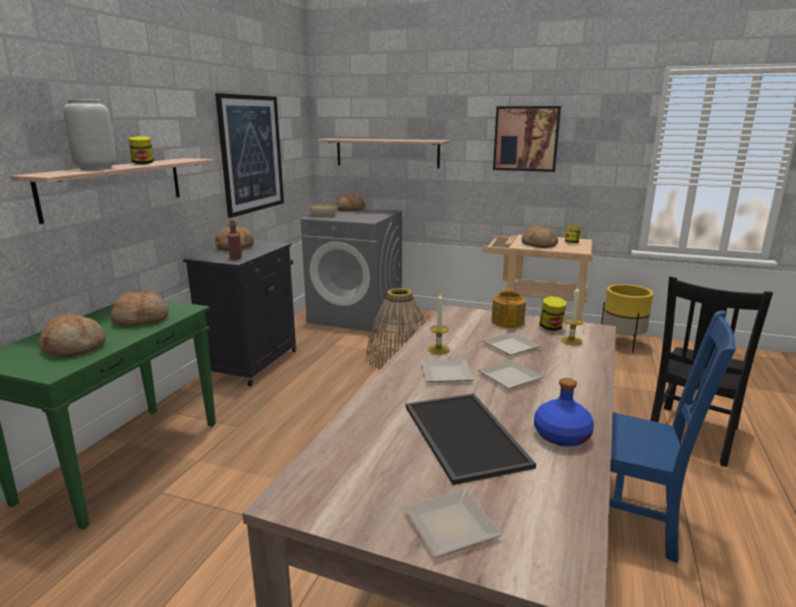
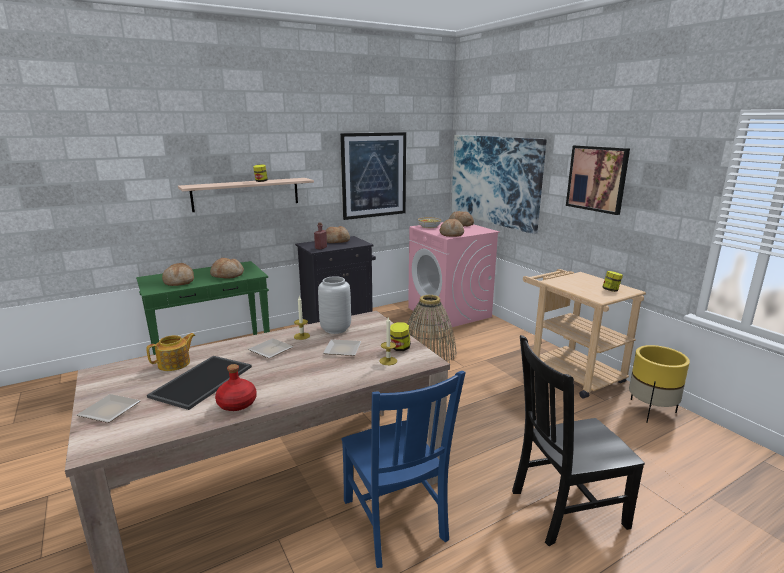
camera: 40 degrees right, 0 degrees up
(96, 168) = (224, 183): grey vase -> grey vase (336, 329)
(356, 315) = (449, 312): grey washing machine -> pink washing machine
(387, 153) = (494, 180): shelf -> picture
(508, 322) = (383, 334): teapot -> teapot (175, 363)
(509, 378) = (293, 366): plate -> none
(539, 245) = (571, 285): bread -> bread (451, 234)
(561, 435) = (237, 403): blue bottle -> red bottle

